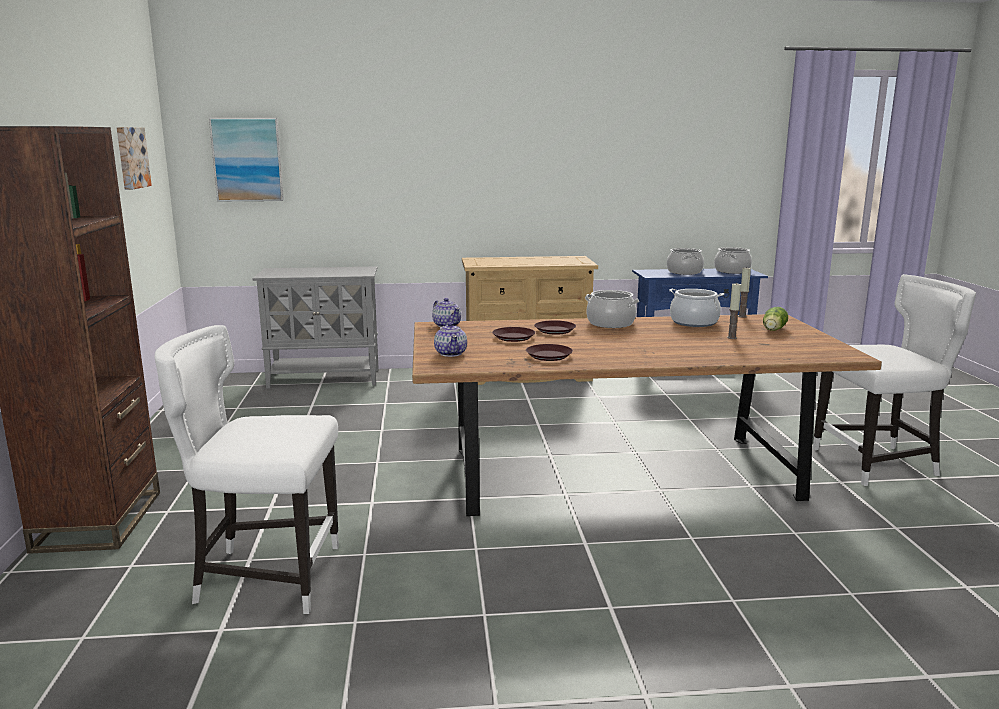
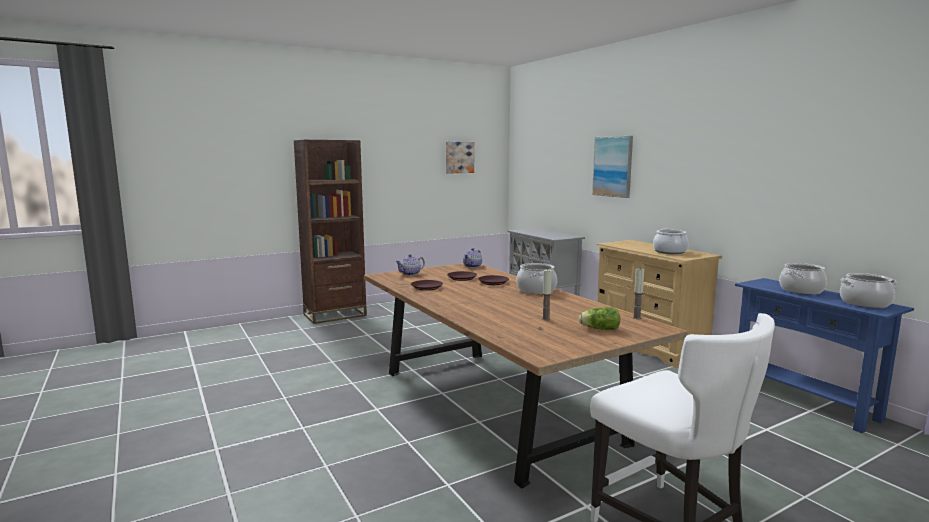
camera: 65 degrees right, 5 degrees down
(247, 159) = (536, 160): picture -> picture (613, 166)
(265, 576) = (302, 350): white chair -> none
(694, 322) = (581, 307): cooking pot -> cooking pot (669, 252)

